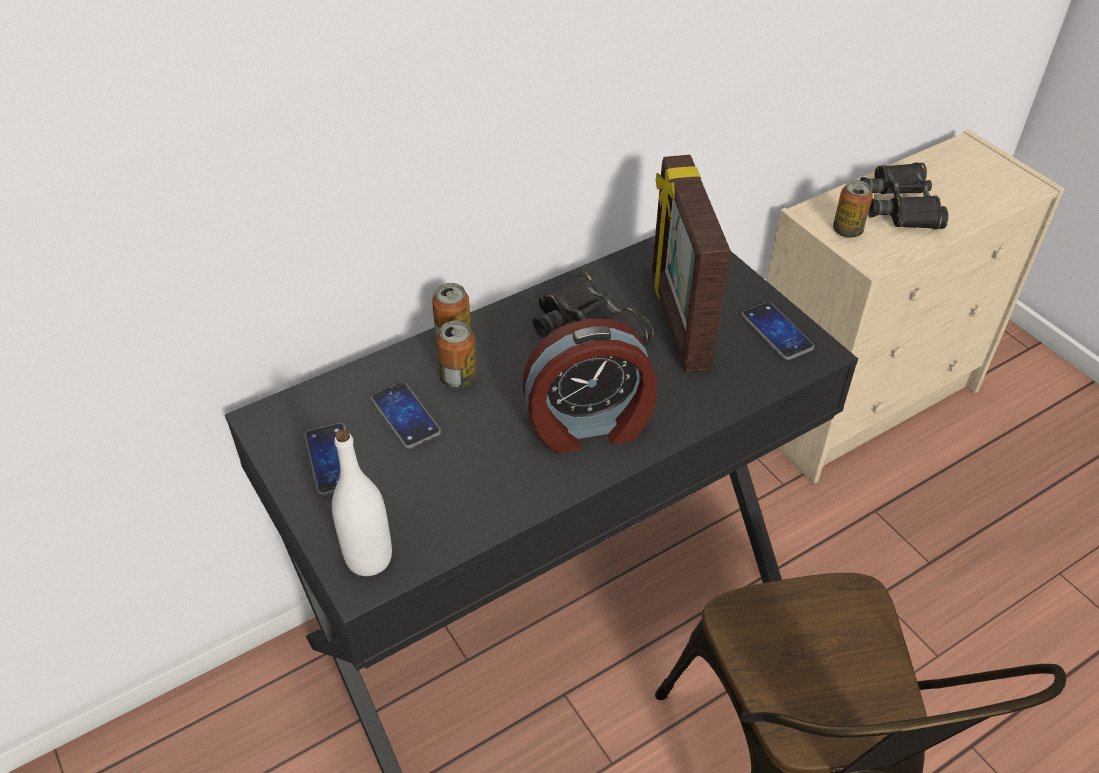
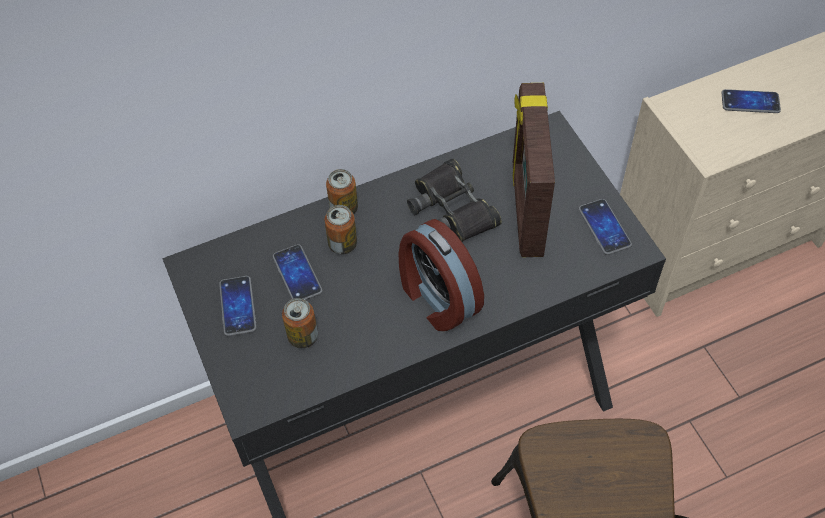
camera: 10 degrees right, 10 degrees up
(369, 558) = (255, 391): white bottle -> none
(589, 426) = (437, 298): alarm clock -> alarm clock turned 60 degrees clockwise
(847, 230) = (696, 125): can -> can (303, 336)
(901, 204) = (750, 102): black binoculars -> phone

